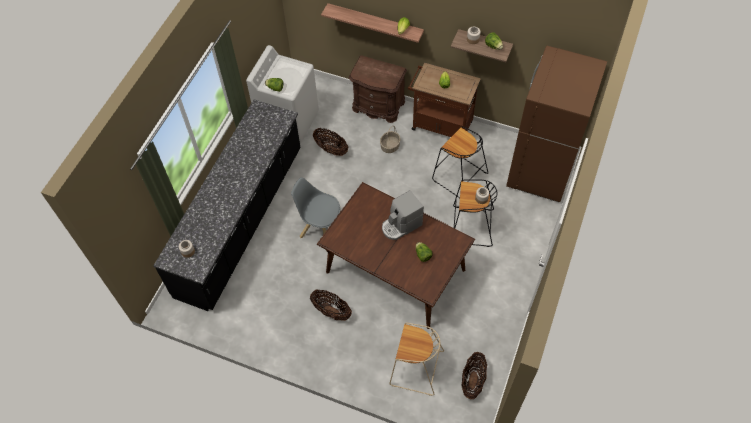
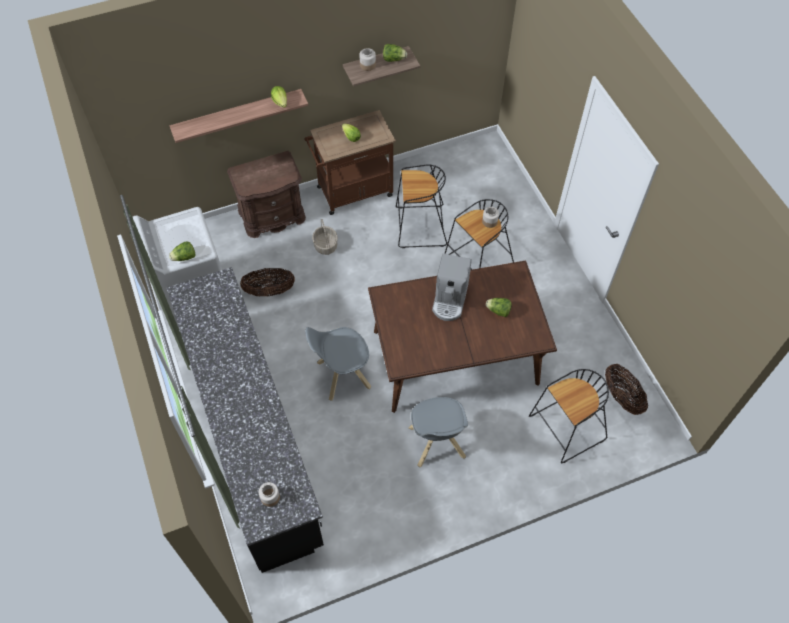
camera: 45 degrees left, 0 degrees up
(331, 311) = (437, 444): basket -> grey chair
(415, 368) = (566, 429): beige stool -> black stool
(541, 171) = (484, 170): brown fridge -> none

